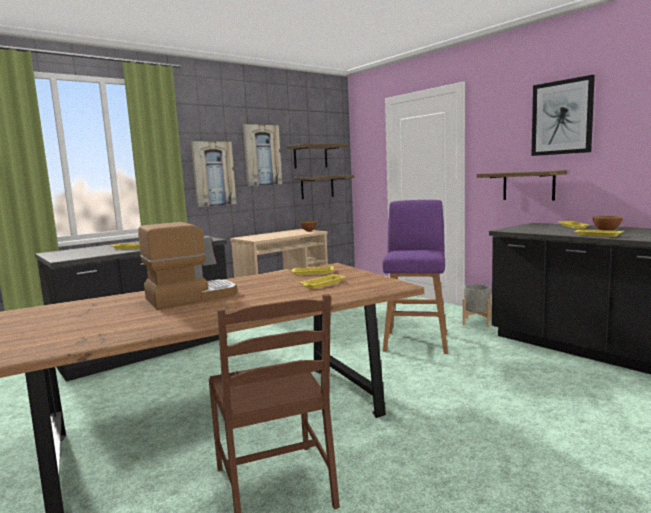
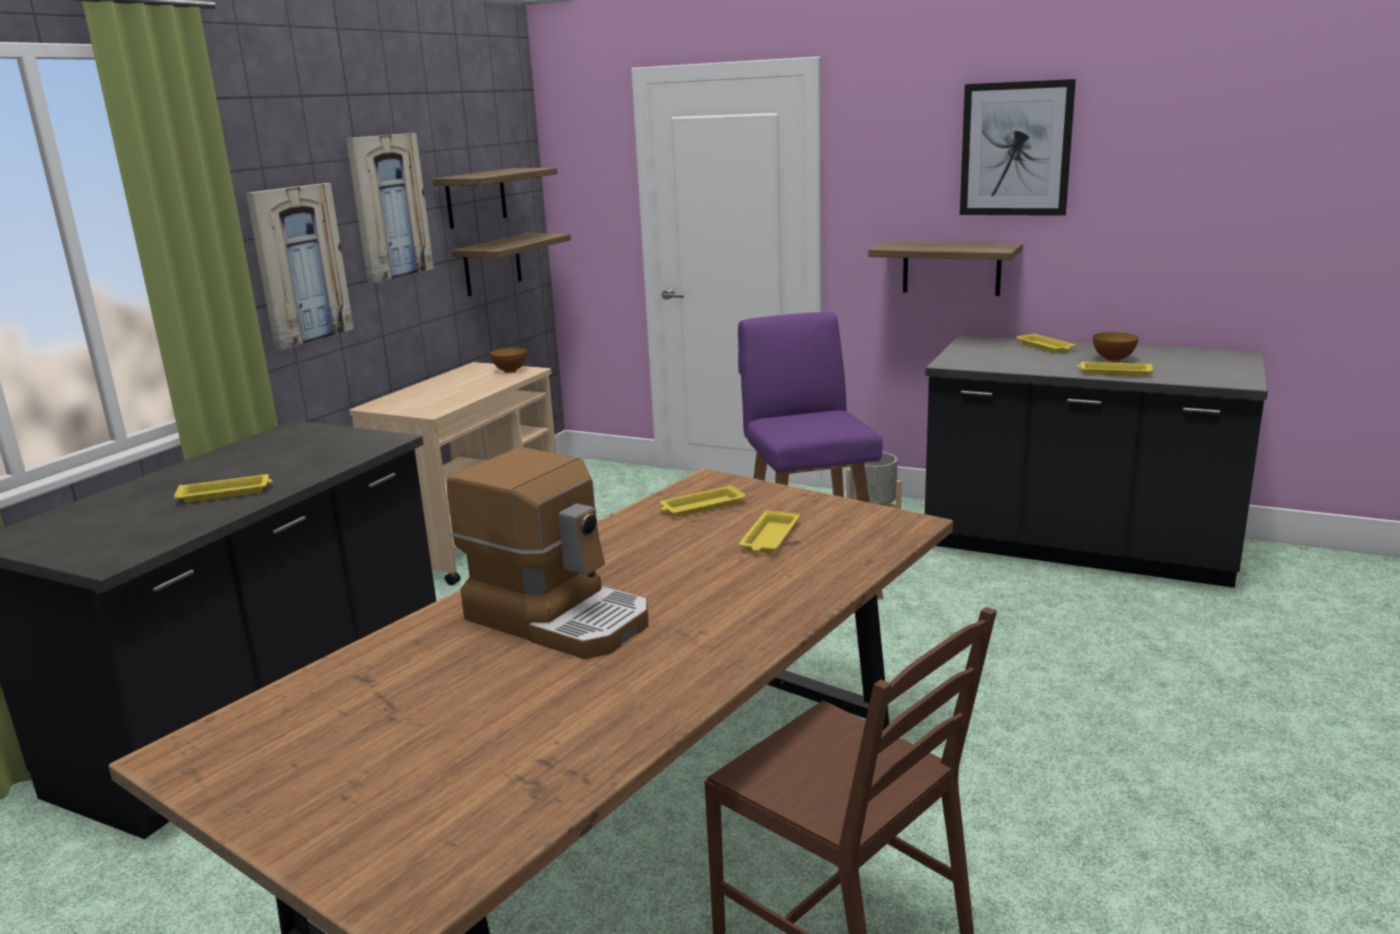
camera: 25 degrees left, 10 degrees up
(191, 297) = (560, 617): coffee machine -> coffee machine turned 90 degrees clockwise

